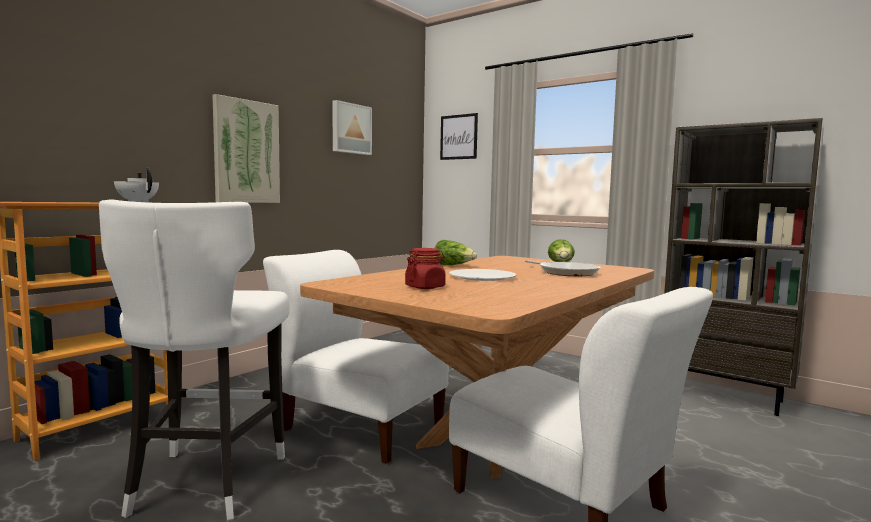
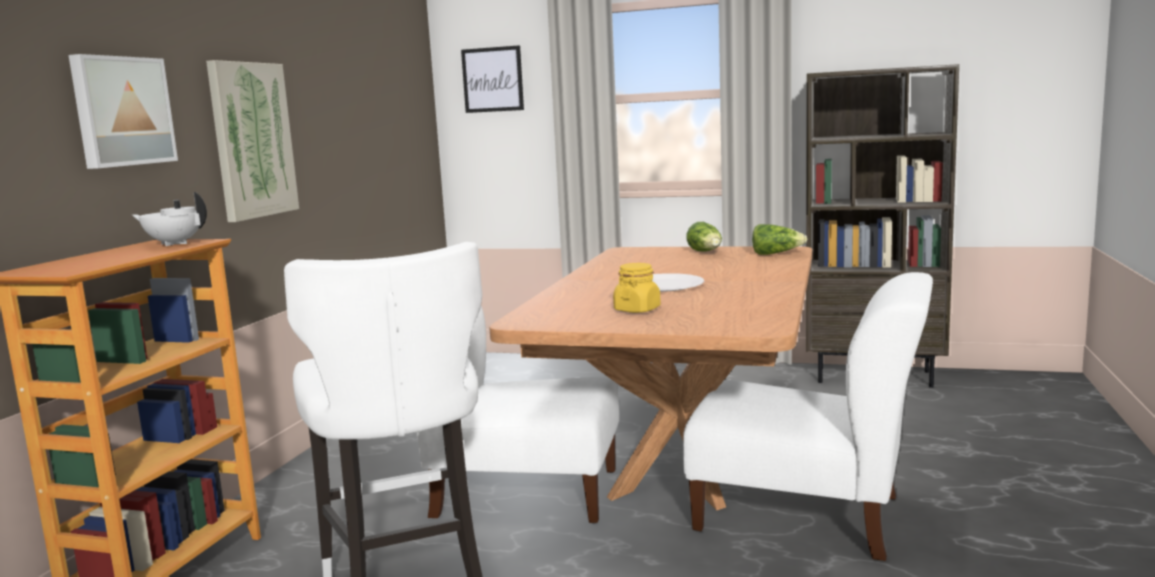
camera: 20 degrees left, 5 degrees up
(350, 128) = (358, 83): picture -> picture (121, 111)
(425, 287) = (637, 309): red jar -> yellow jar
(453, 265) = (597, 273): lettuce -> lettuce (776, 254)
(566, 272) = (735, 265): frying pan -> none

